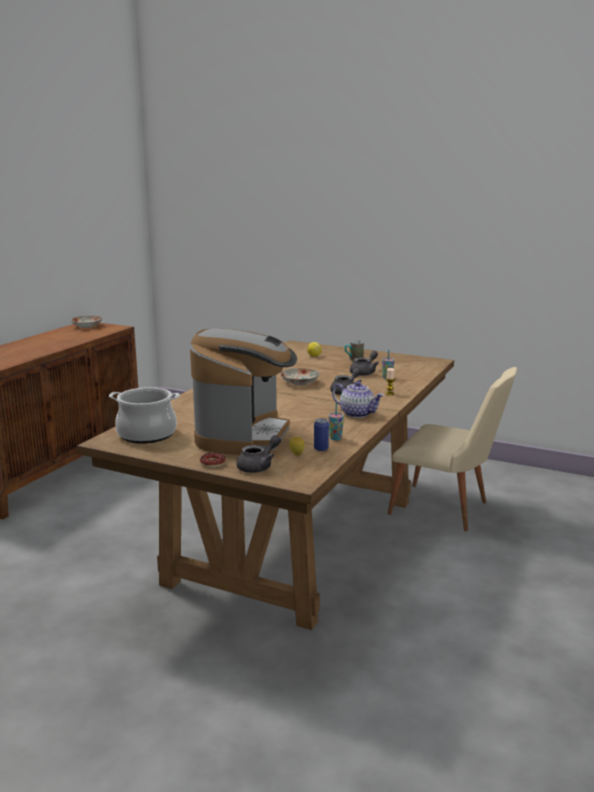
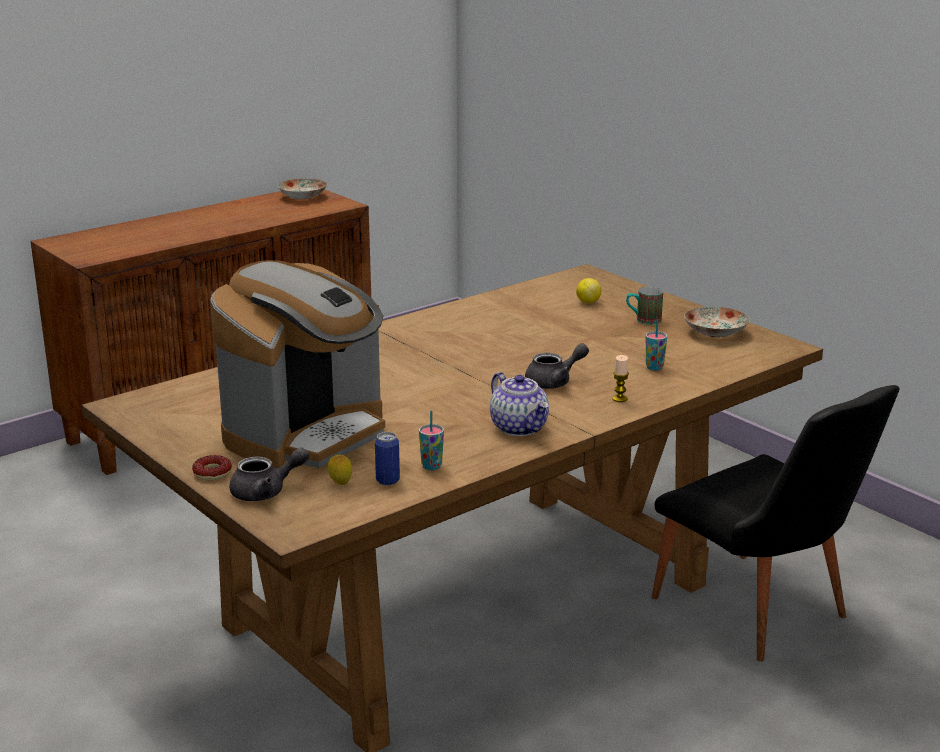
camera: 25 degrees right, 5 degrees up
(146, 434) = (183, 405): cooking pot -> none
(299, 383) = (501, 352): plate -> plate (715, 333)
(364, 372) = (630, 350): grey teapot -> none
(448, 510) = (762, 615): beige chair -> black chair

